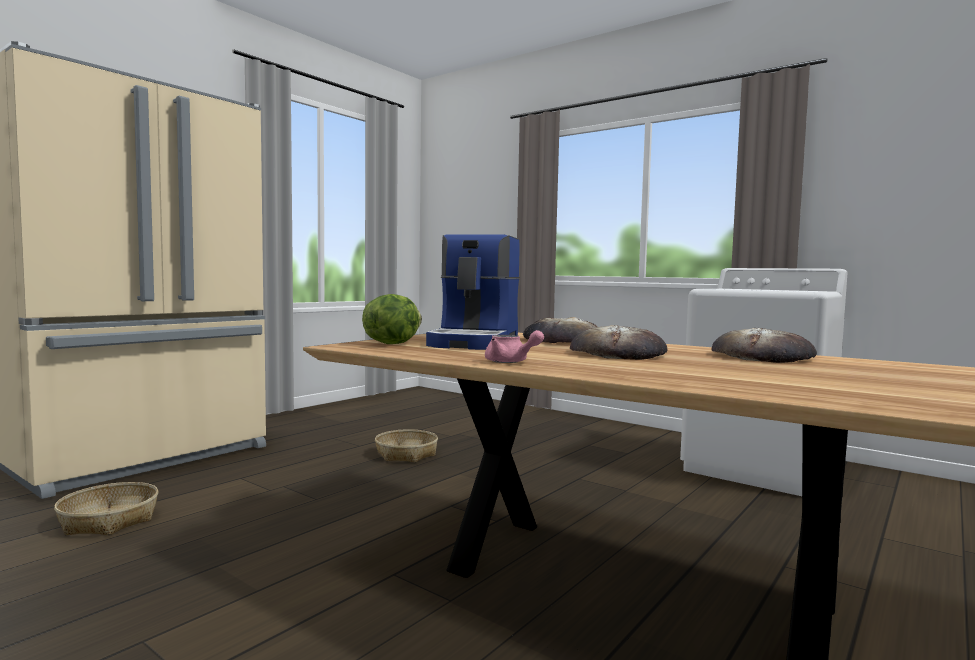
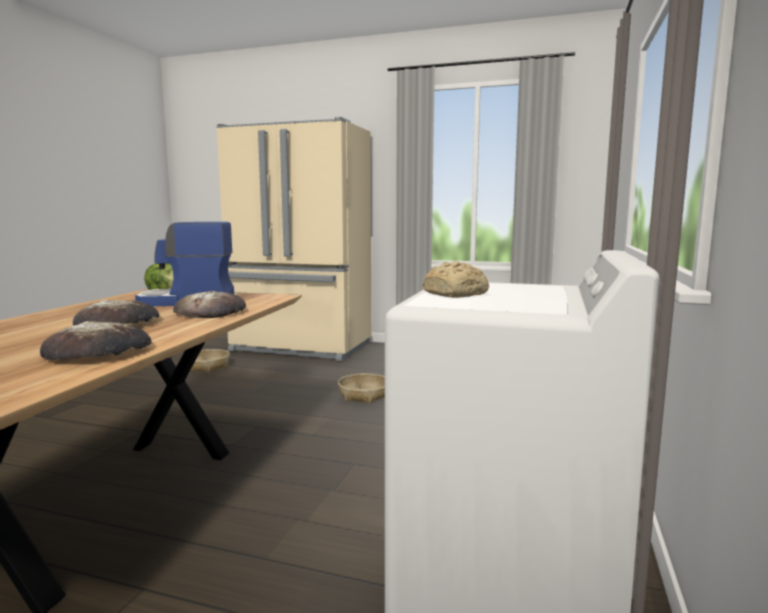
camera: 70 degrees right, 5 degrees up
(510, 362) = (66, 312): pink teapot -> none
(767, 290) = (456, 294): none -> bread

